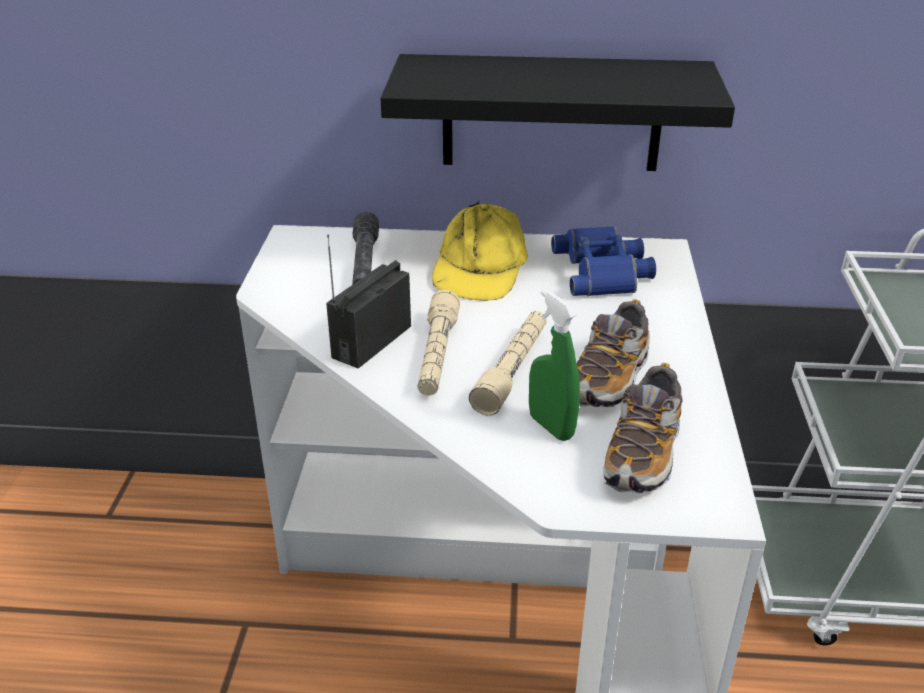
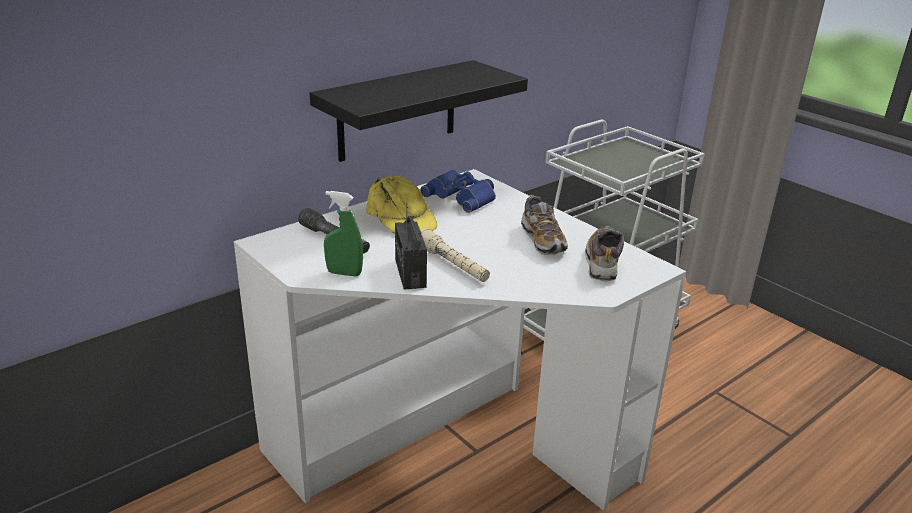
camera: 45 degrees left, 5 degrees down
(512, 370) = (497, 255): beige flashlight -> none
(551, 427) = (553, 270): green spray bottle -> green spray bottle (344, 273)
(643, 454) = (602, 262): shoe -> shoe turned 150 degrees counterclockwise

